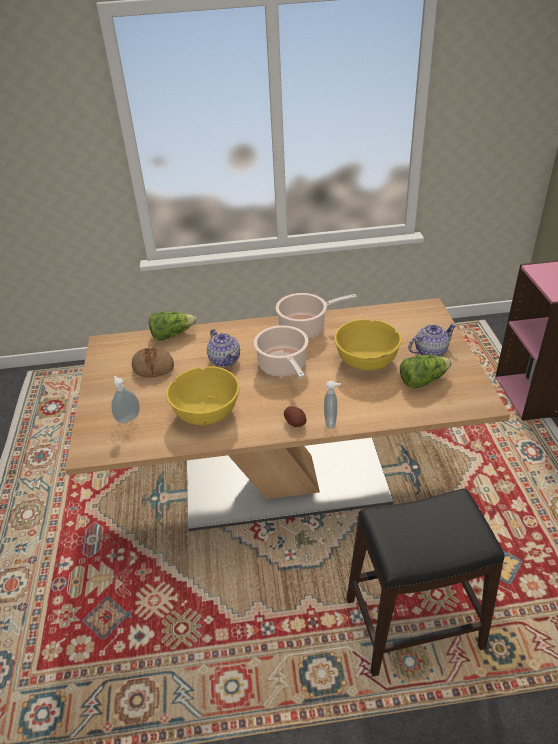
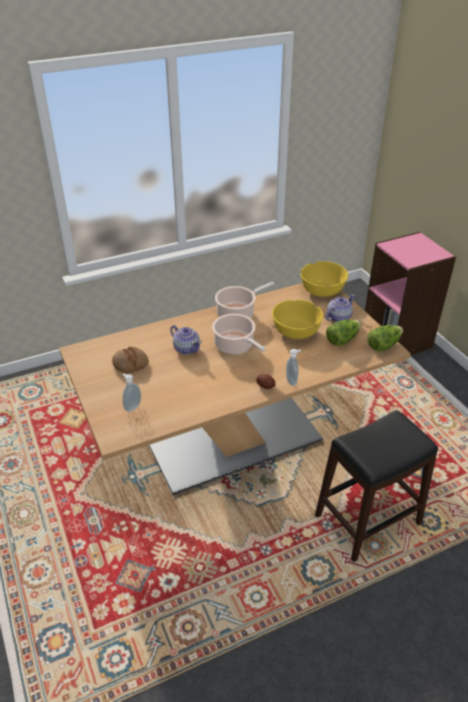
camera: 20 degrees left, 0 degrees up
(172, 334) = (131, 335): lettuce -> lettuce (383, 345)
(206, 413) = (194, 391): yellow bowl -> yellow bowl (322, 291)

